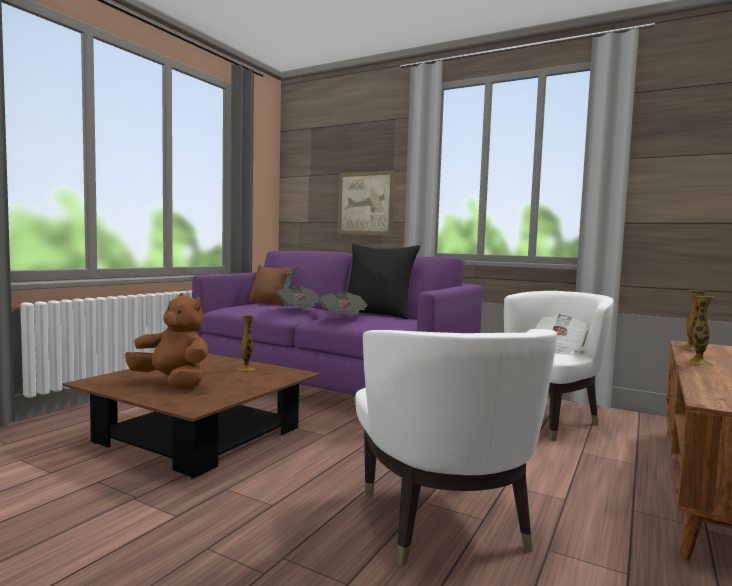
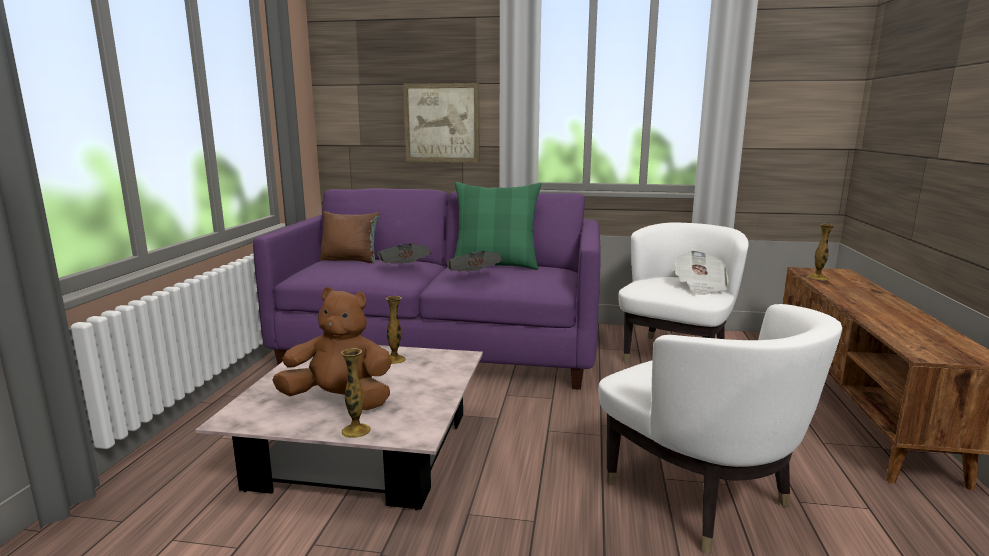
camera: 20 degrees left, 10 degrees up
(201, 435) = (365, 449): brown coffee table -> pink coffee table
(377, 315) = (495, 265): black pillow -> green pillow
(698, 363) = (850, 300): vase -> vase (356, 431)

